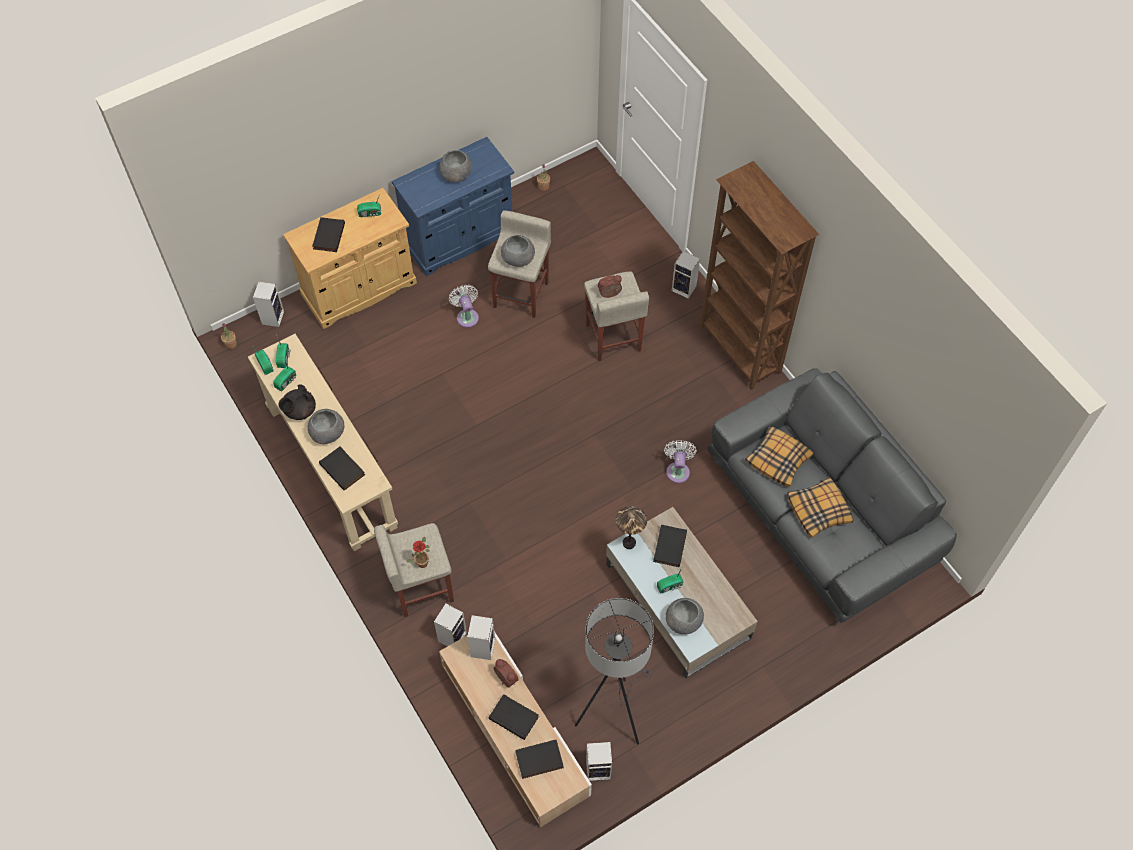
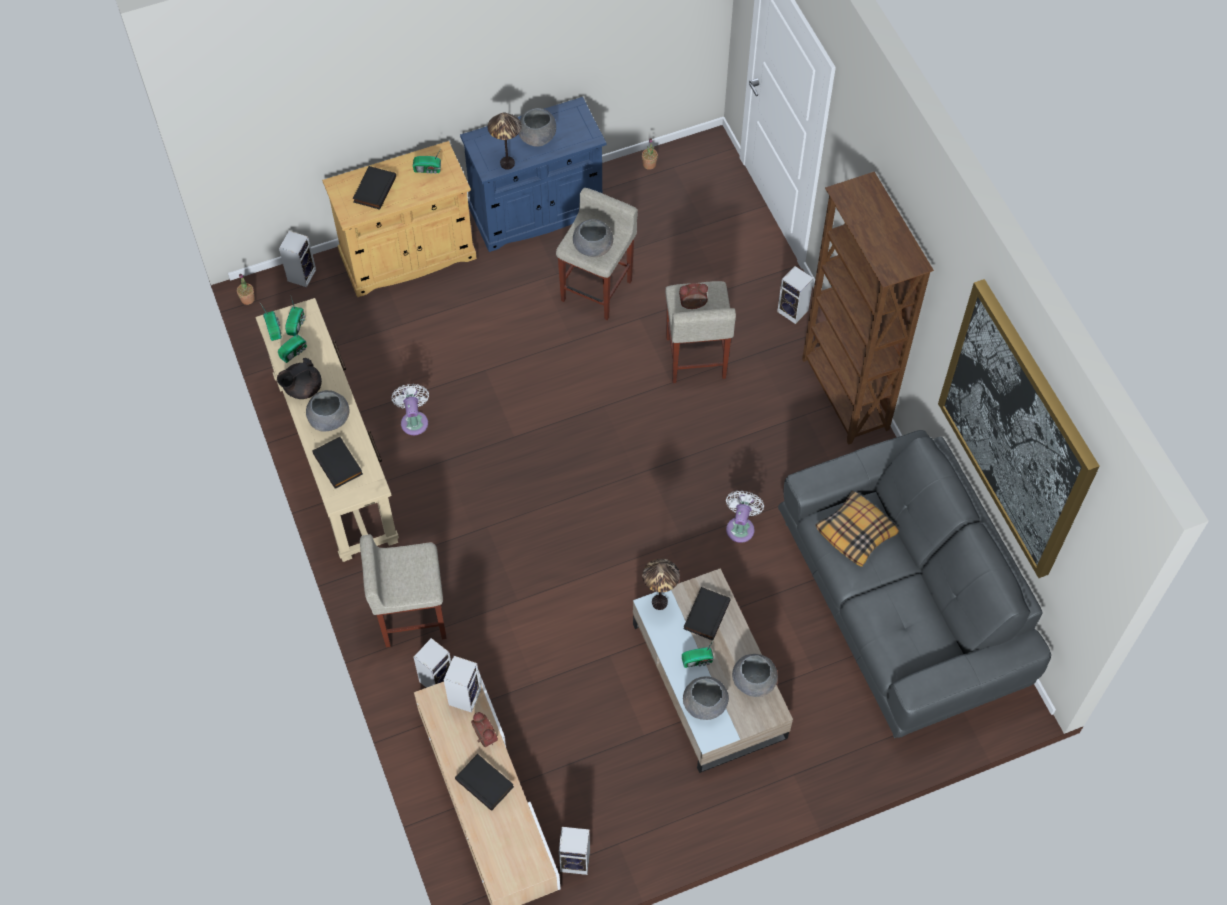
camera: 10 degrees right, 0 degrees up
(422, 561) = (410, 584): potted plant -> none
(435, 200) = (507, 164): none -> table lamp
(467, 316) = (527, 306): white fan -> white fan (414, 420)
(539, 761) = (504, 837): black book -> none
(614, 710) = (607, 796): grey floor lamp -> none
(720, 596) = (754, 682): none -> grey bowl
(819, 510) = (892, 600): pillow -> none
(911, 355) = (1017, 430): none -> picture

